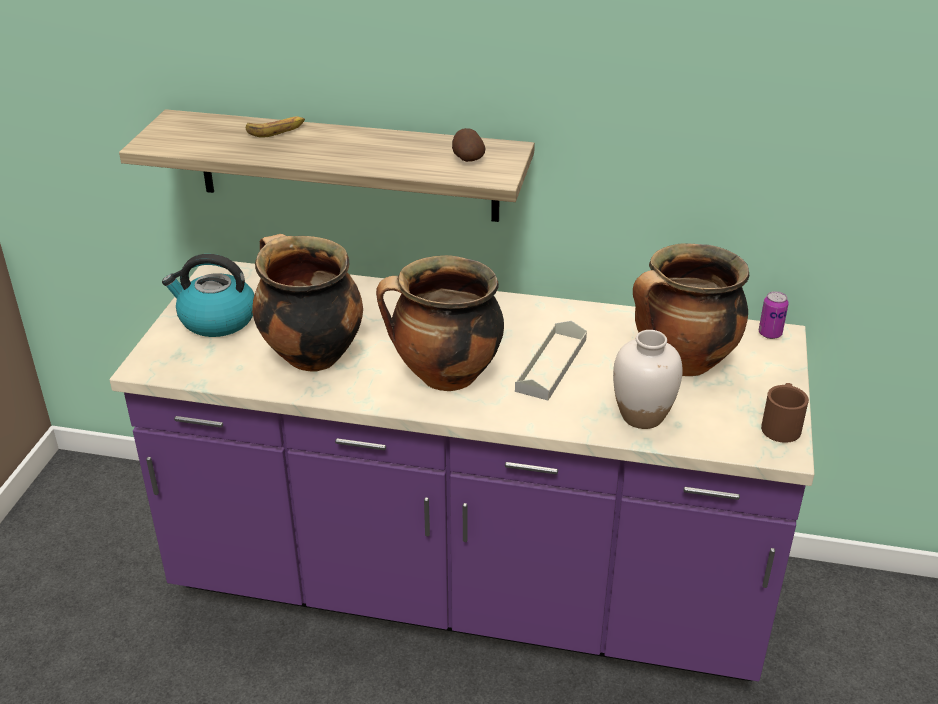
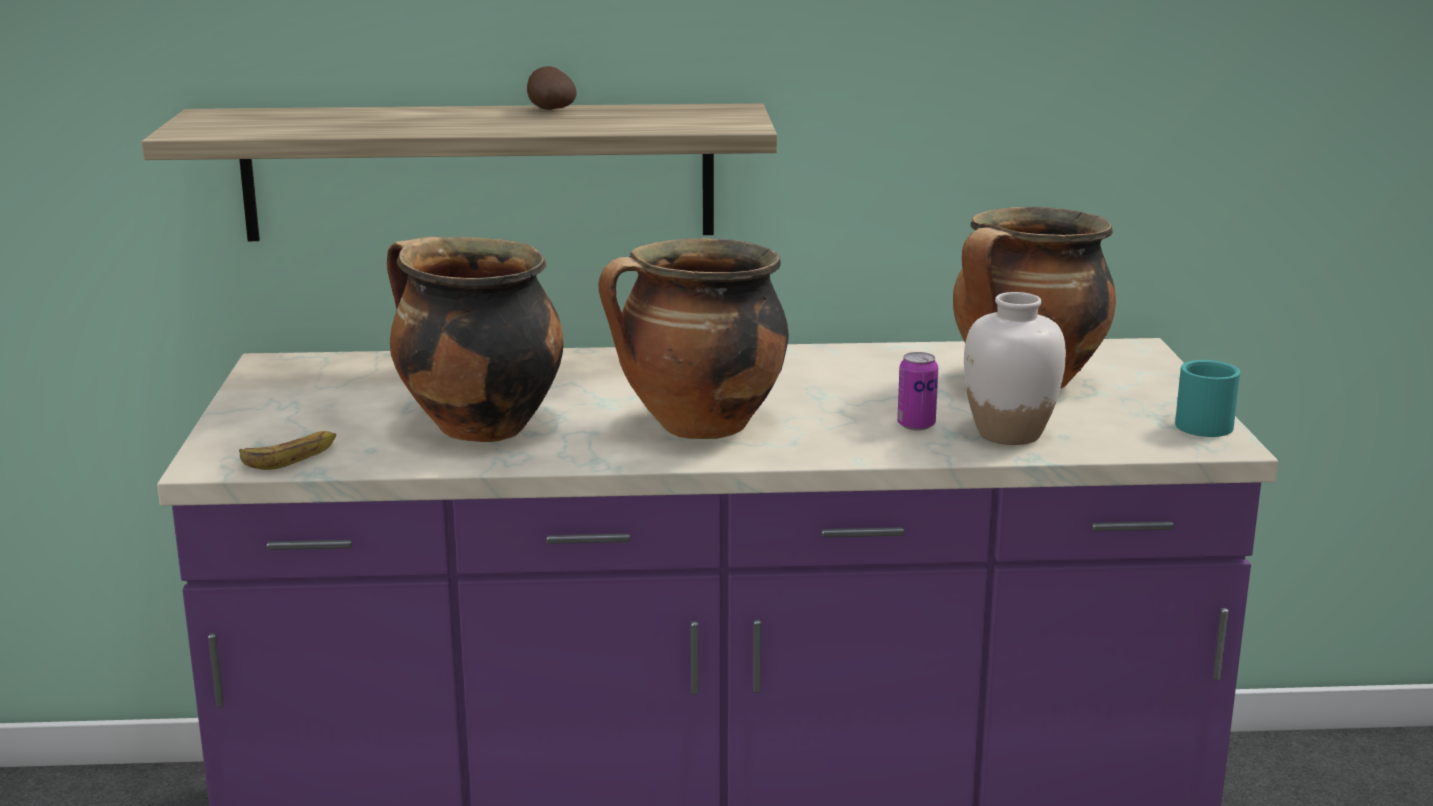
camera: 15 degrees left, 15 degrees down
(216, 320) = (302, 409): kettle -> none
(276, 130) = (378, 113): banana -> banana (291, 457)
(467, 158) = (682, 117): potato -> potato (549, 110)
(551, 365) = (846, 402): grey tray -> none
(770, 334) = (1121, 348): can -> can (916, 425)
(781, 424) = (1200, 422): brown mug -> turquoise mug

